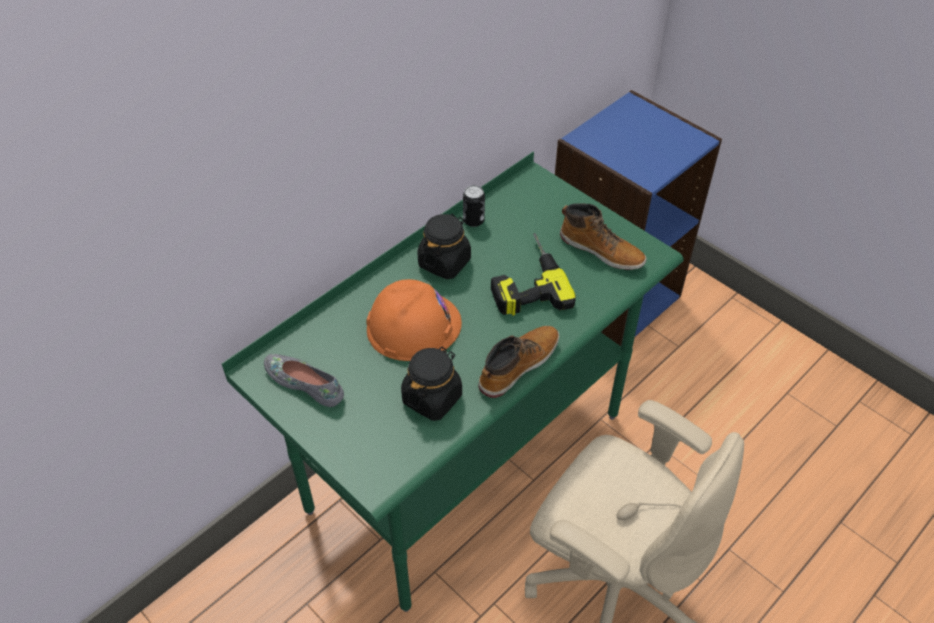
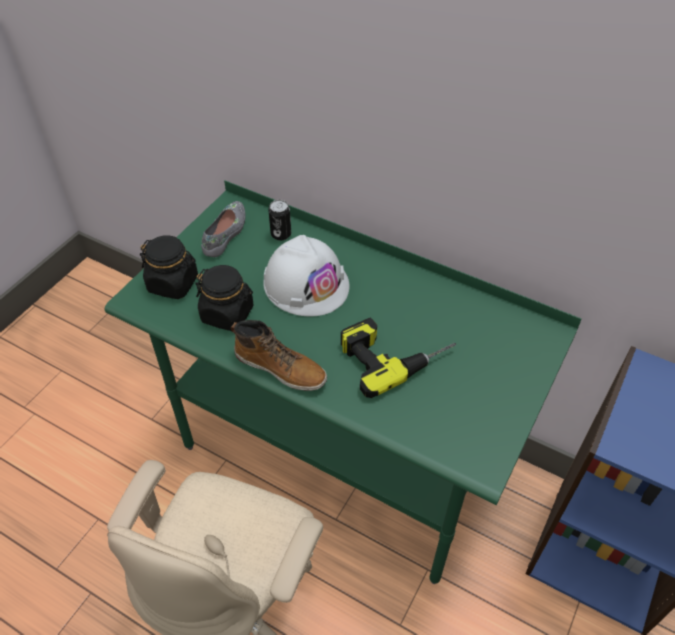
camera: 75 degrees right, 0 degrees up
(413, 325) = (306, 283): orange hard hat -> white hard hat
(444, 262) = (392, 288): black jar -> black jar (173, 283)
(473, 220) = (459, 297): can -> can (281, 234)
(602, 250) = (467, 413): boot -> none

